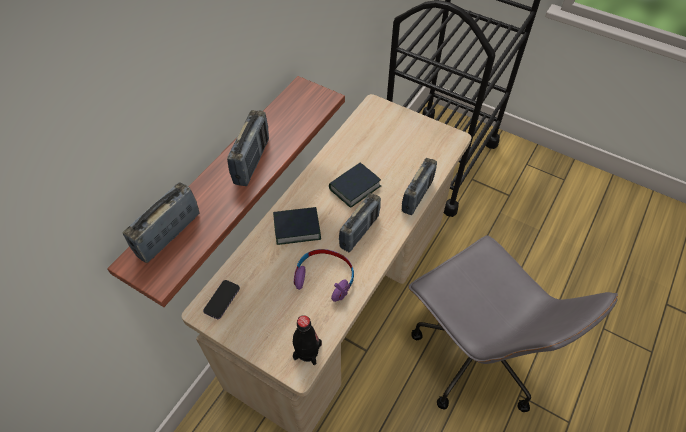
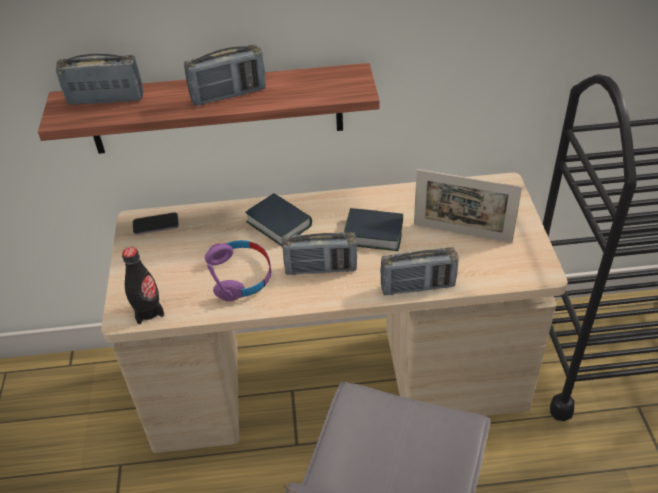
camera: 55 degrees right, 10 degrees down
(394, 149) = (462, 233): none -> picture frame

